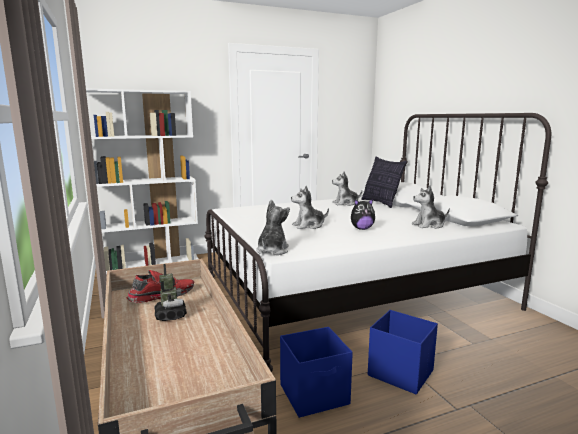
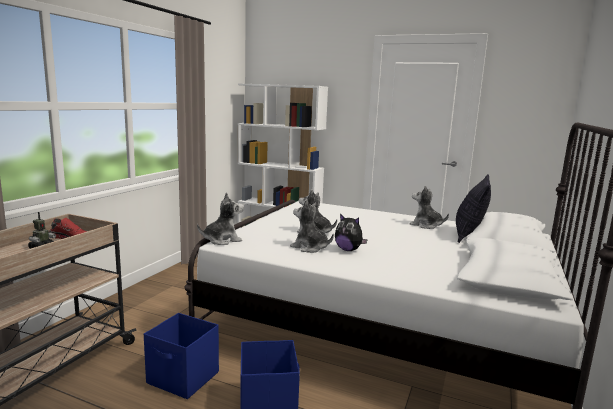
camera: 45 degrees right, 0 degrees up
(429, 225) = (432, 271): plush toy -> plush toy (310, 248)

